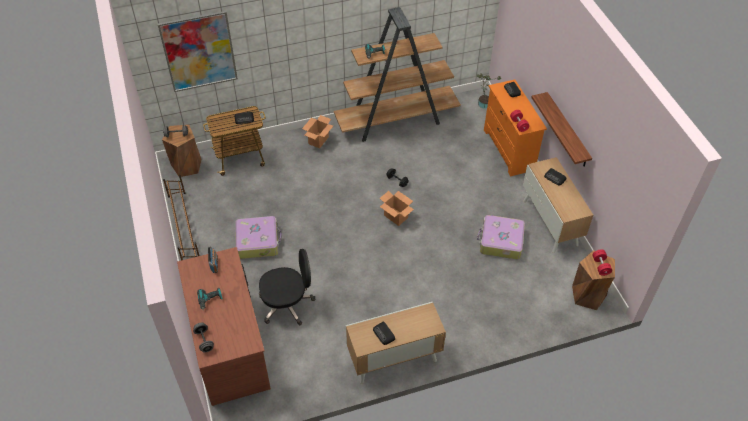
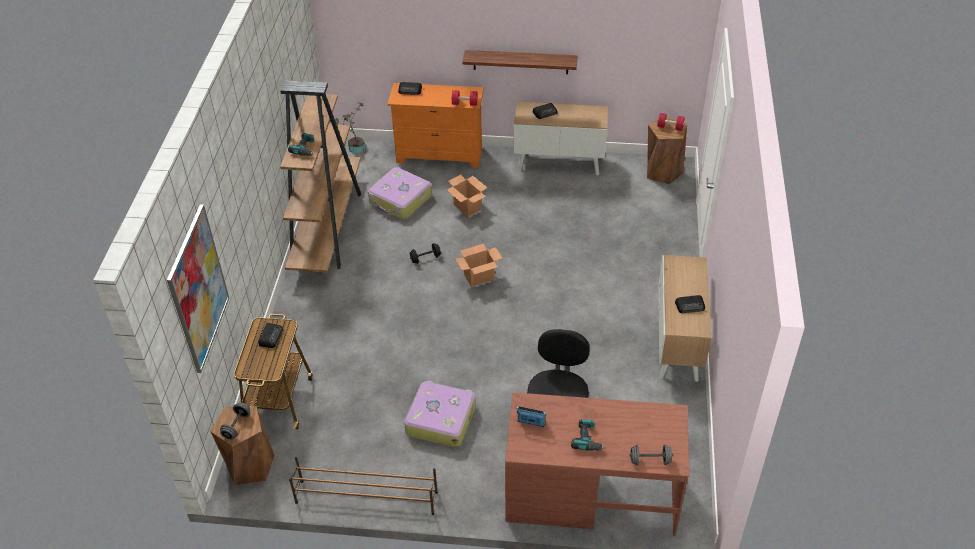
camera: 65 degrees left, 5 degrees down
(318, 140) = (307, 309): cardboard box -> cardboard box (467, 207)
(500, 241) = (563, 207): suitcase -> suitcase (400, 200)

